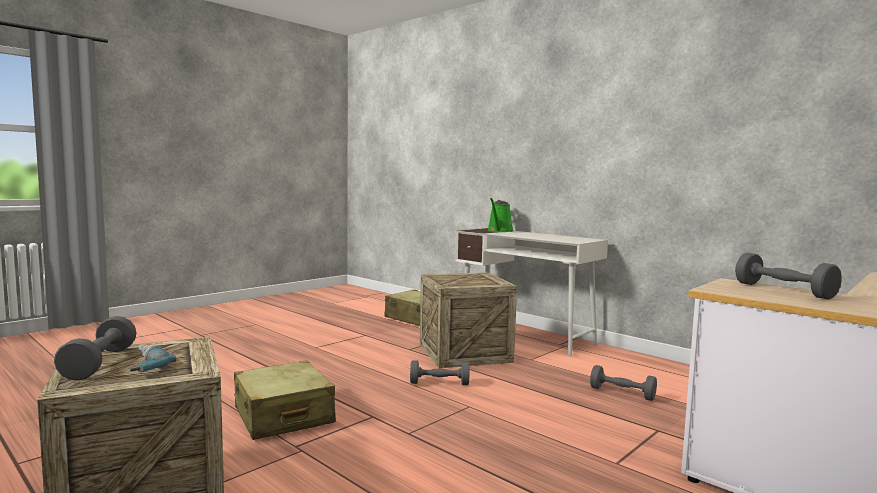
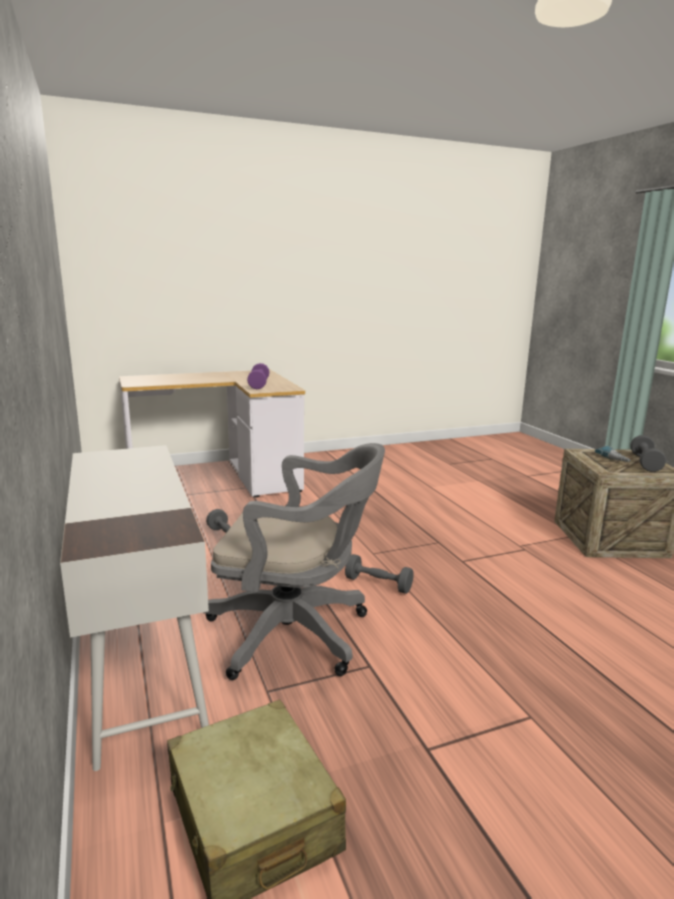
camera: 155 degrees left, 10 degrees up
(283, 416) = (543, 577): beige suitcase -> none
(464, 353) = (296, 634): crate -> grey office chair
(499, 231) = (120, 519): green watering can -> none
(783, 291) = (259, 384): grey dumbbell -> purple dumbbell

